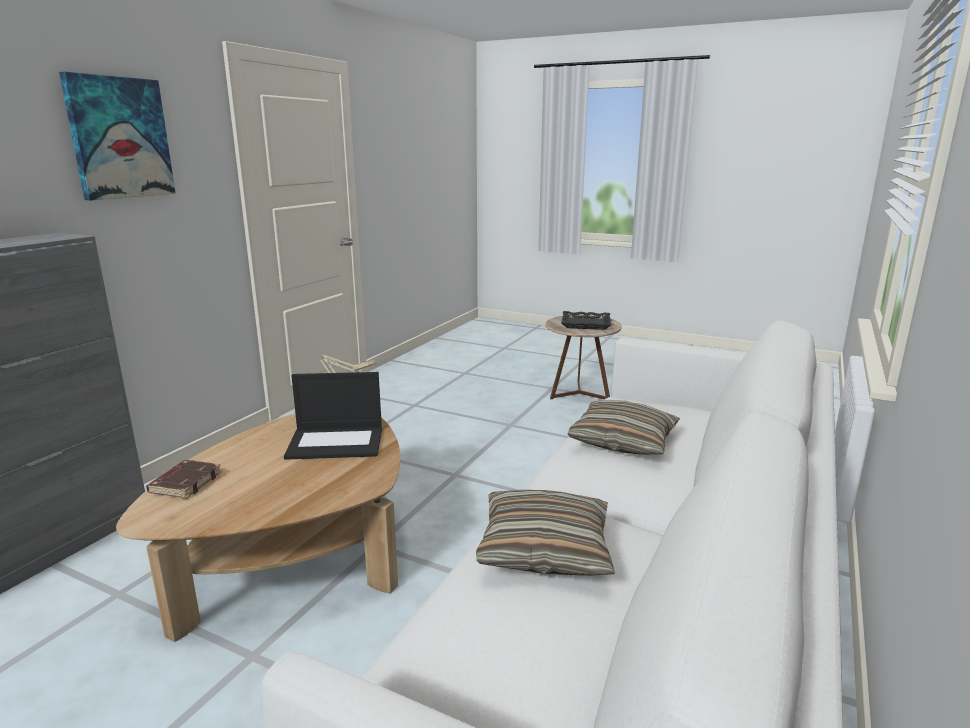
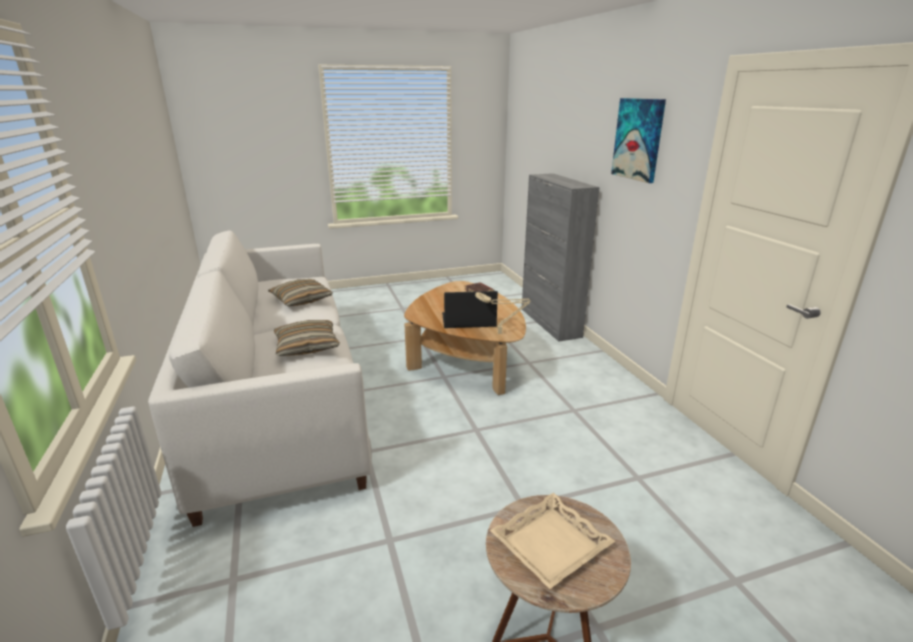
camera: 135 degrees right, 5 degrees up
(337, 442) = (468, 320): laptop -> laptop turned 45 degrees clockwise
(586, 324) = (551, 545): black tray -> beige tray

